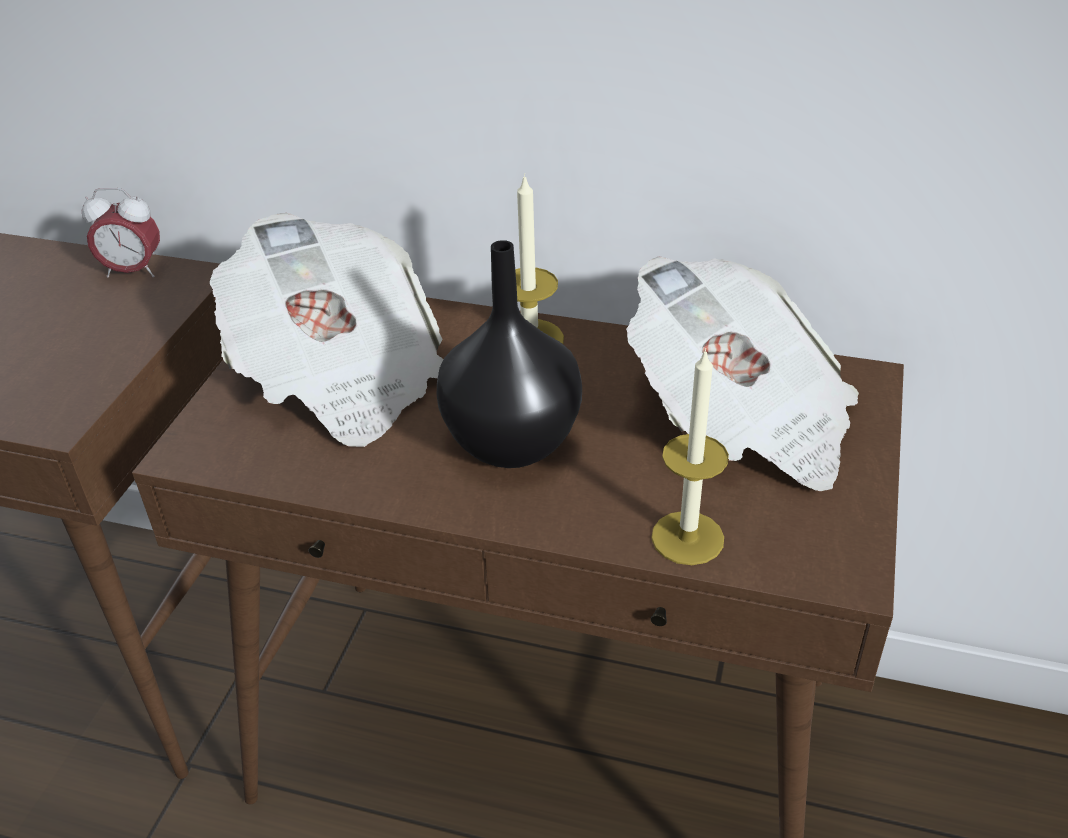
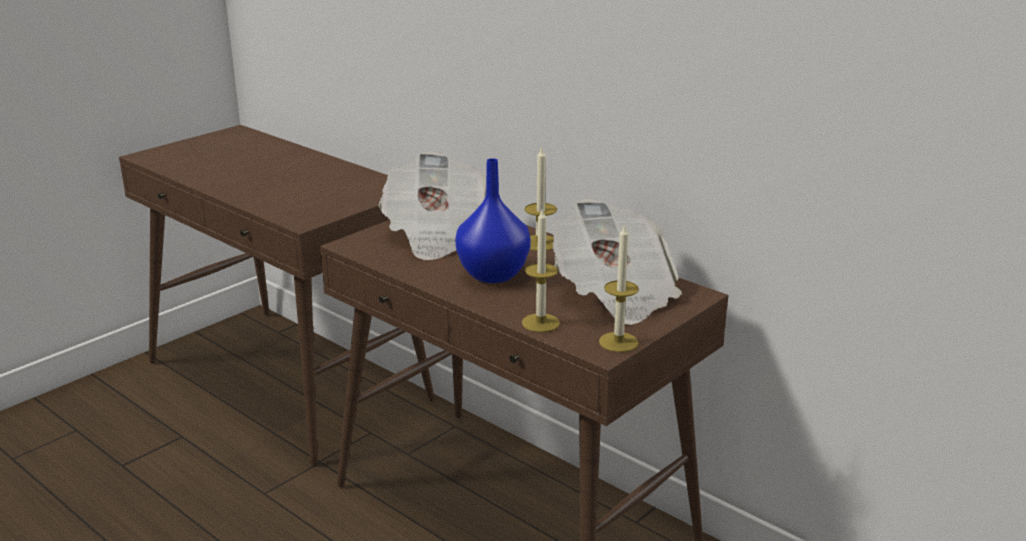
camera: 25 degrees right, 15 degrees down
(133, 271) = (377, 180): alarm clock -> none
(515, 443) = (494, 275): black vase -> blue vase
(848, 538) = (618, 342): none -> candle

